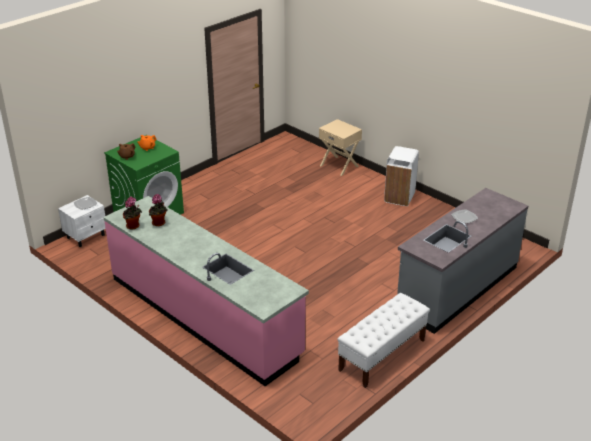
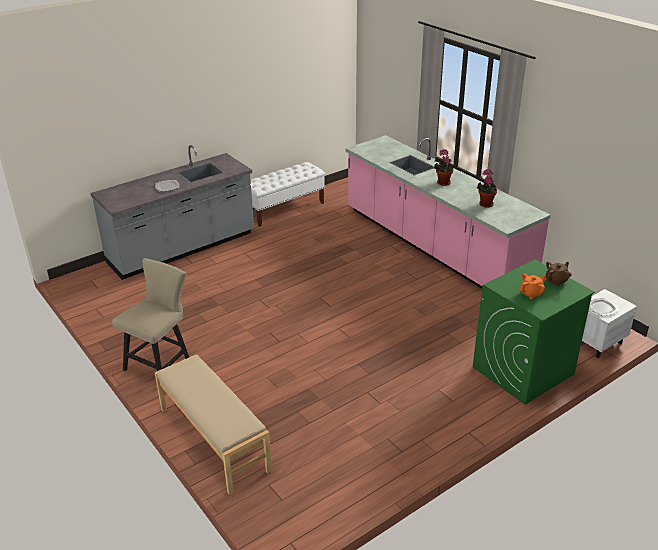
camera: 170 degrees left, 0 degrees up
(134, 226) = (512, 203): potted plant -> potted plant (442, 182)
(339, 166) = (213, 439): beige nightstand -> beige bench
(399, 197) = (161, 363): white trash can -> beige chair

